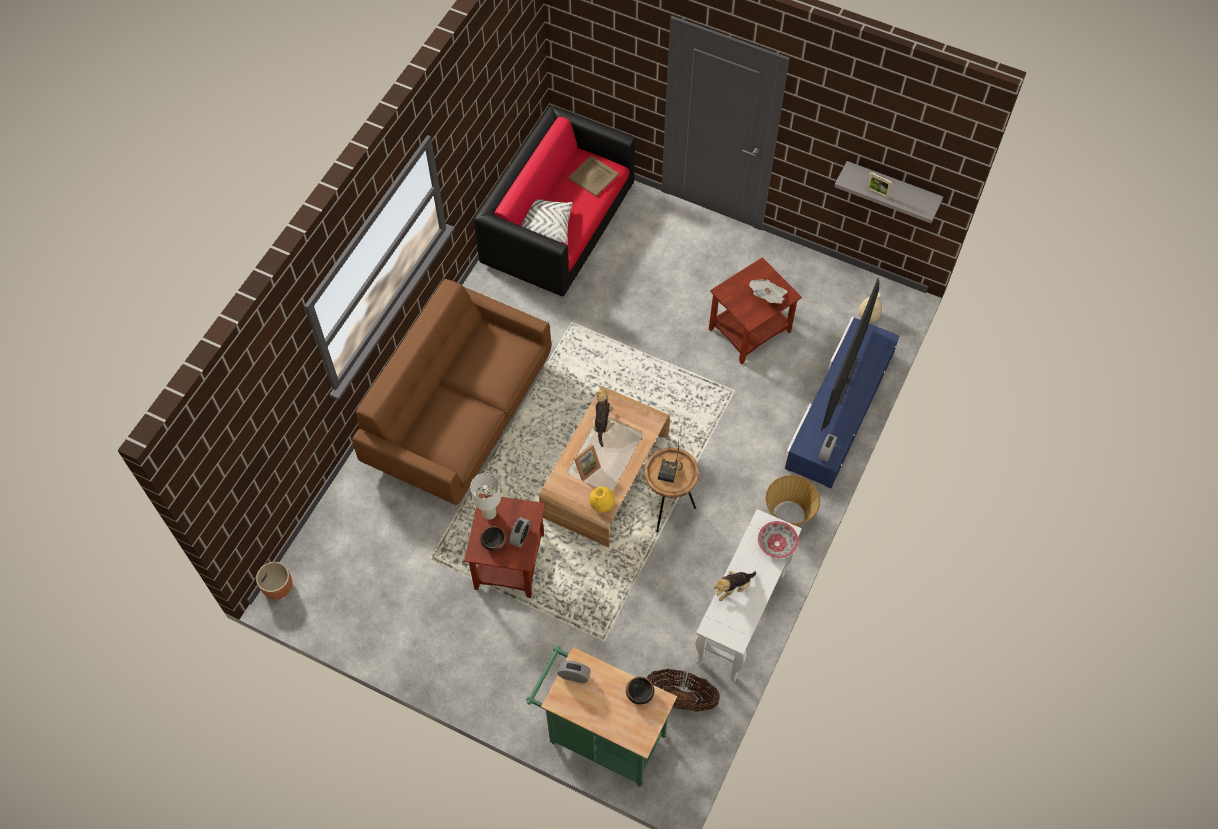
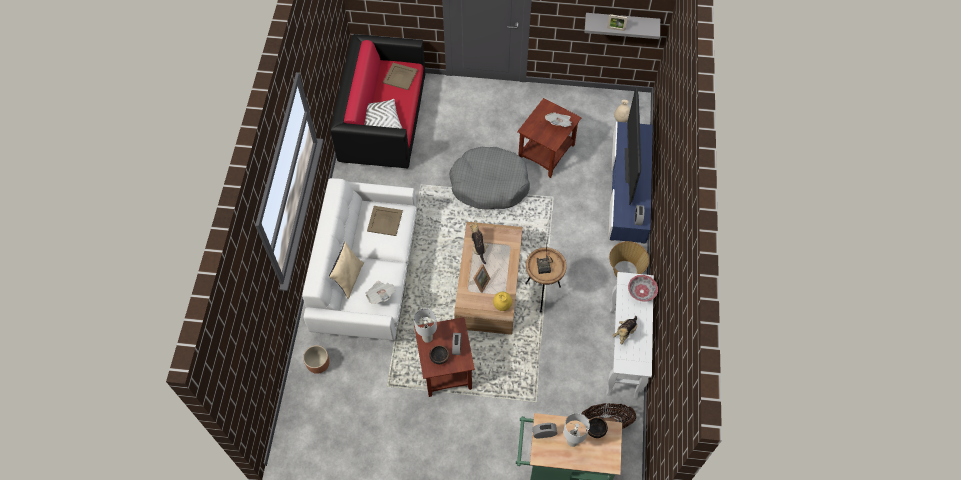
camera: 20 degrees left, 0 degrees up
(278, 587) = (282, 445): brown planter -> brown planter (318, 364)
(427, 410) = (349, 278): none -> beige pillow
(456, 443) = (380, 295): none -> newspaper
(460, 415) = (367, 275): brown sofa -> white sofa
(498, 353) = (385, 221): none -> beige tray
(605, 696) = (572, 440): none -> white table lamp
(659, 349) = (489, 184): none -> grey dog bed

